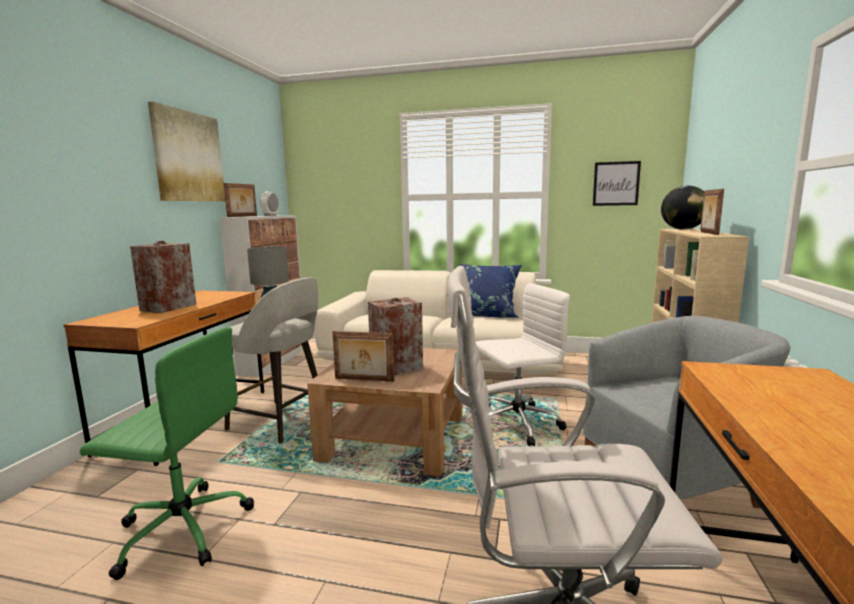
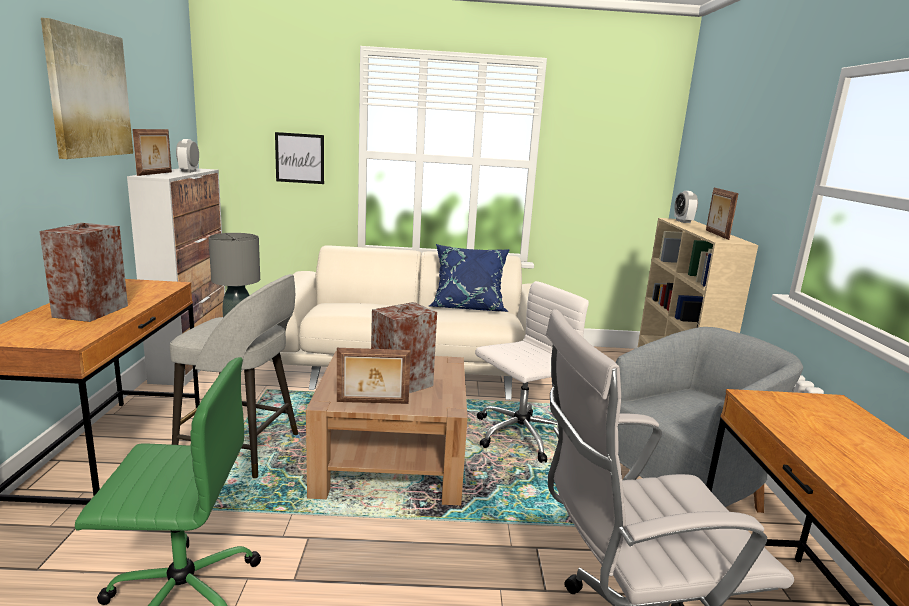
camera: 15 degrees left, 5 degrees up
(616, 183) = (610, 159): picture -> picture (300, 158)
(683, 229) = (683, 221): globe -> alarm clock

